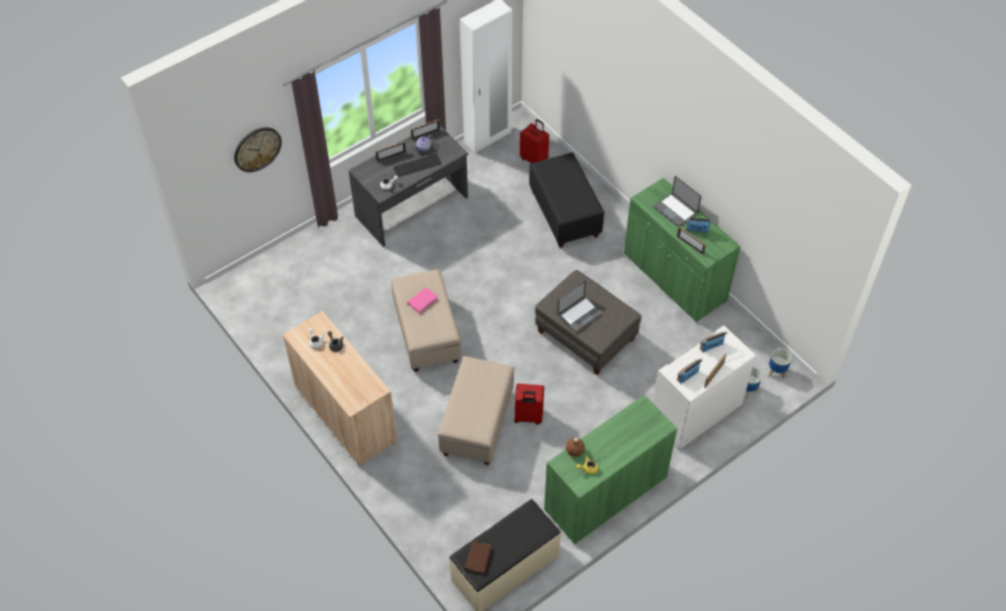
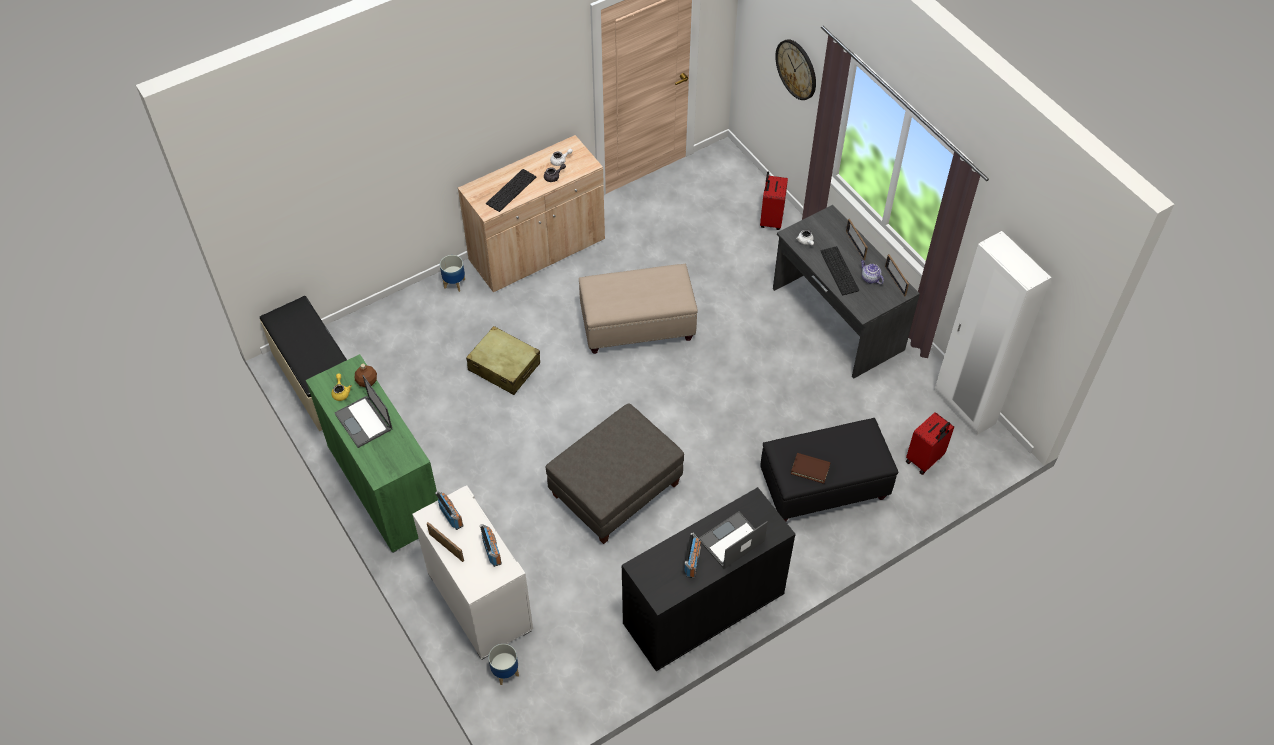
camera: 95 degrees right, 0 degrees up
(351, 375) = (510, 189): none -> keyboard
(422, 301) = (646, 289): pink book -> none
(477, 424) = (504, 367): beige ottoman -> beige suitcase
(478, 558) = (295, 318): brown book -> brown book (810, 469)
(528, 417) = (504, 417): red suitcase -> red suitcase (770, 220)
(580, 313) = (608, 447): laptop -> laptop (364, 422)
(674, 278) = (703, 609): green cabinet -> black cabinet
(690, 245) = (664, 549): picture frame -> none
(776, 371) = (528, 717): planter -> planter (454, 283)

